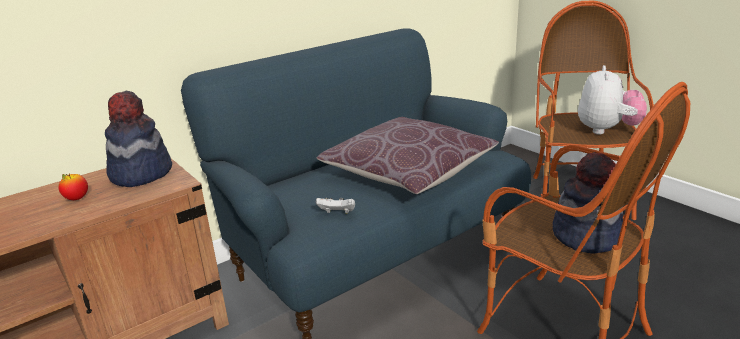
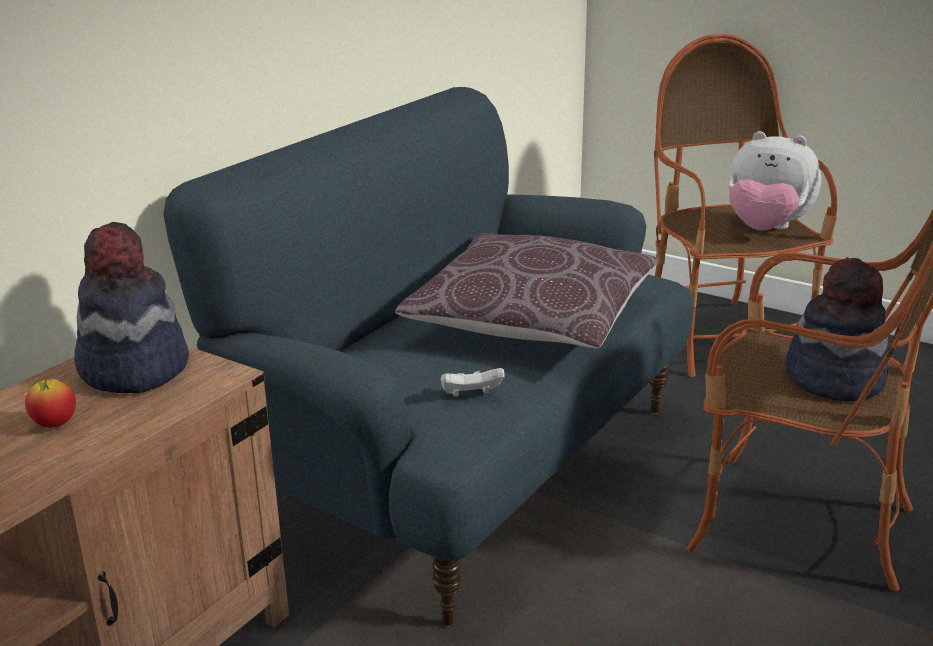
camera: 20 degrees left, 0 degrees up
(607, 130) = (766, 229): plush toy -> plush toy turned 120 degrees clockwise

